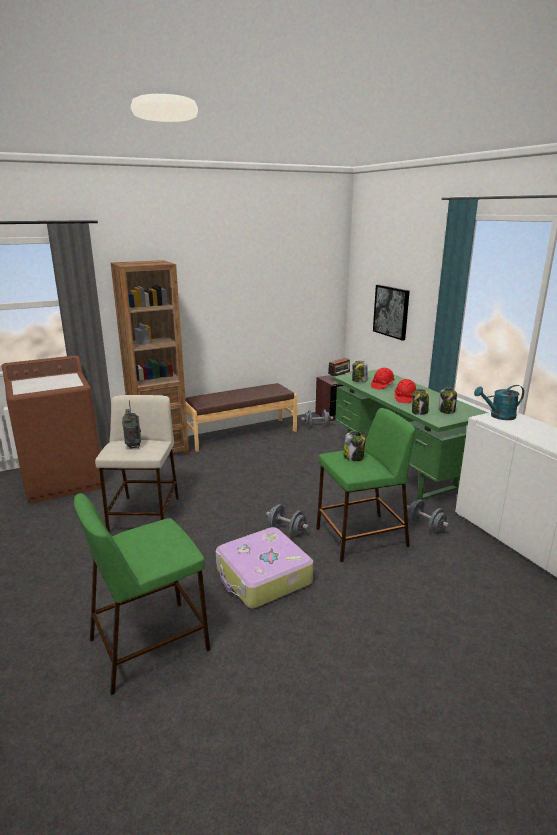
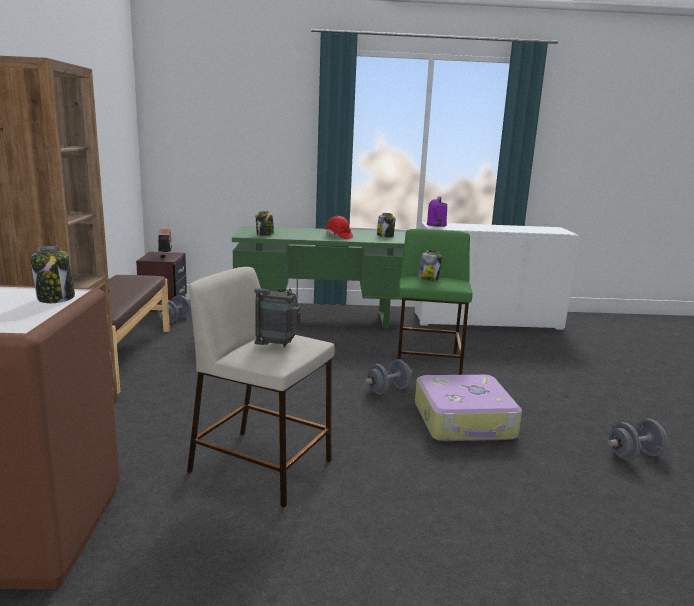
camera: 65 degrees left, 5 degrees down
(150, 643) = (554, 509): green stool -> none
(382, 385) = (293, 234): red hard hat -> none
(391, 311) = (232, 159): picture -> none
(419, 412) = (378, 240): jar -> jar (56, 298)
(425, 526) = (430, 339): grey dumbbell -> grey dumbbell (634, 455)
(498, 416) = (436, 225): turquoise watering can -> purple watering can

